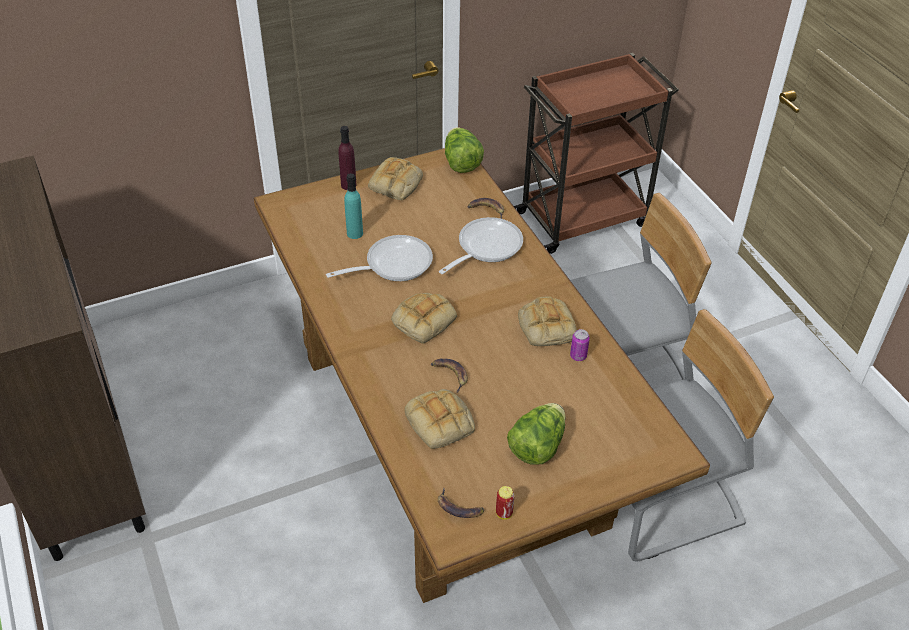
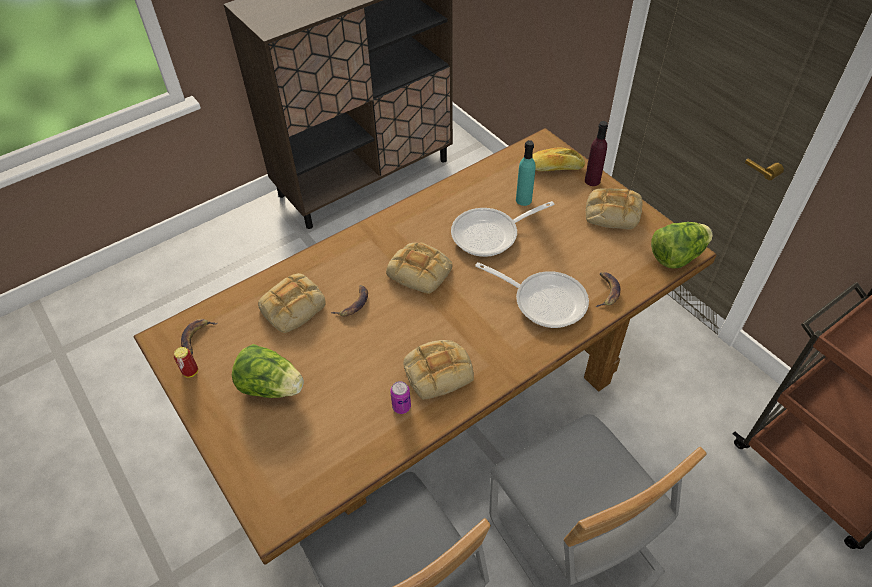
camera: 80 degrees right, 5 degrees up
(319, 204) = (555, 168): none -> bread
(393, 264) = (490, 234): frying pan -> frying pan turned 105 degrees clockwise

